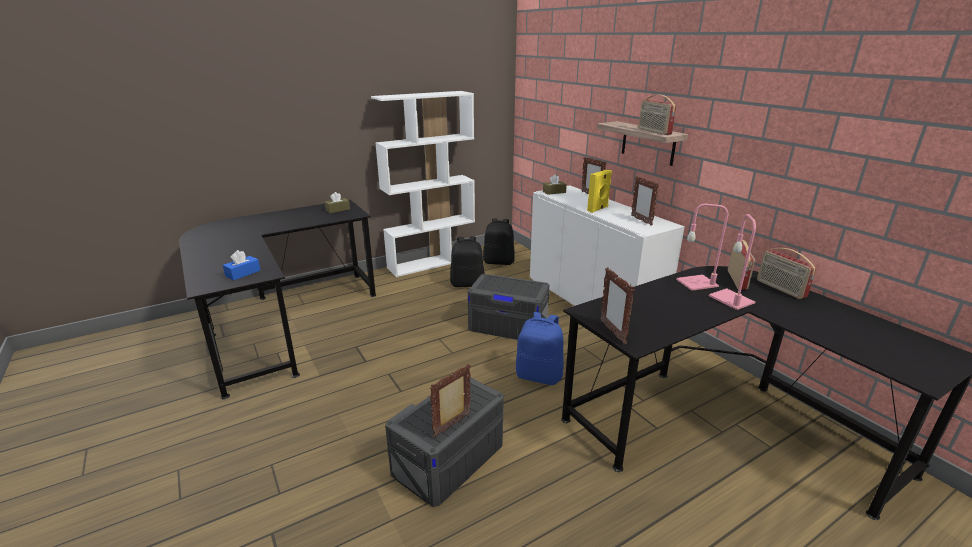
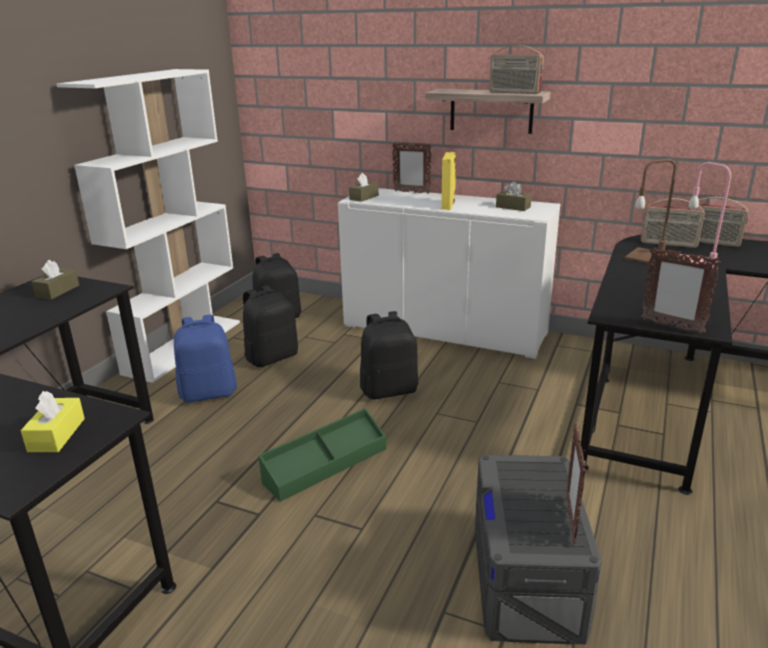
camera: 35 degrees left, 0 degrees up
(243, 273) = (57, 435): blue tissue box -> yellow tissue box
(423, 351) = (325, 464): none -> green storage box
(508, 325) = (389, 390): grey storage box -> black backpack
(539, 375) = (496, 432): blue backpack -> blue backpack (208, 393)
(641, 220) = (513, 207): picture frame -> brown tissue box
(697, 282) = (645, 256): pink table lamp -> brown table lamp
(737, 279) = (668, 244): radio -> radio turned 135 degrees clockwise

